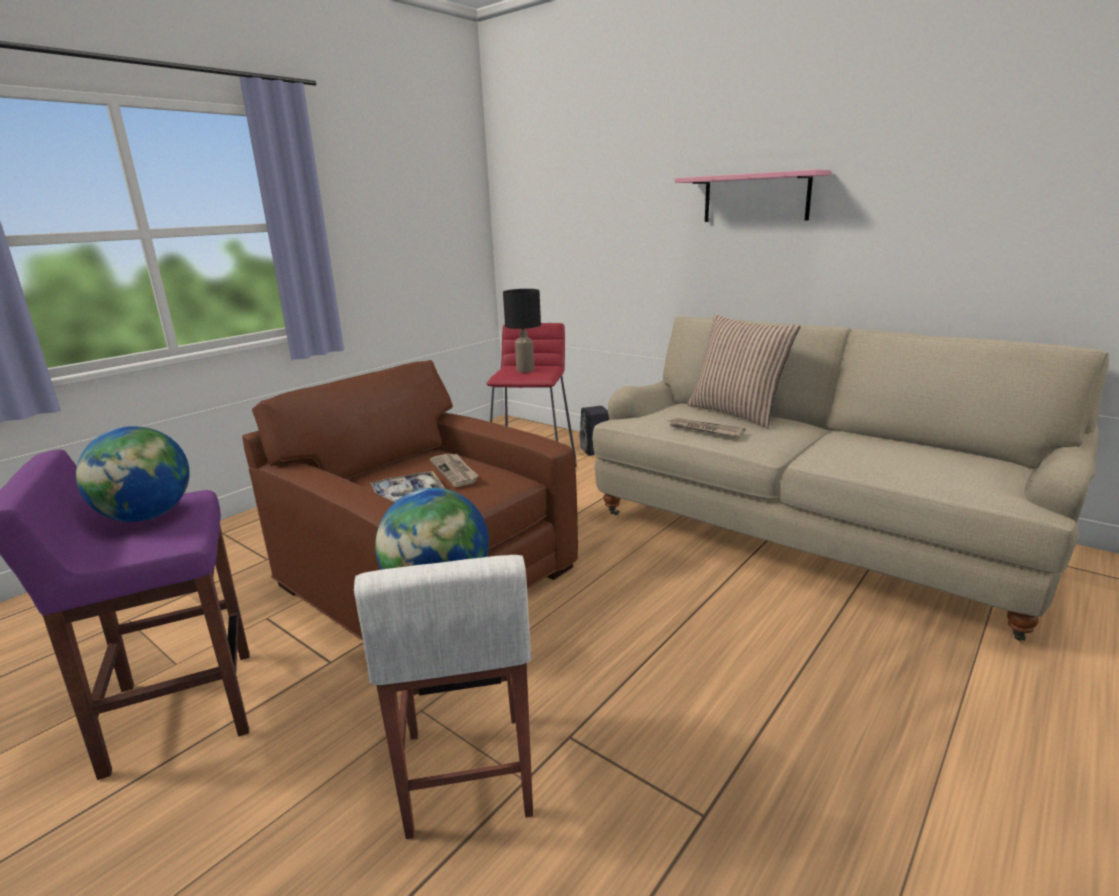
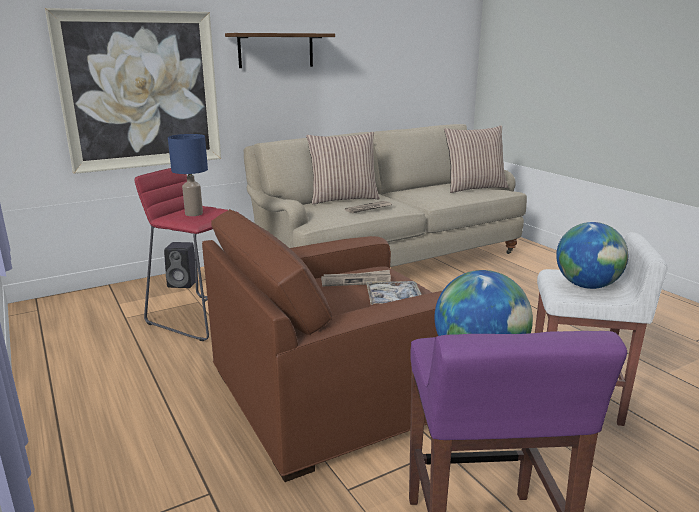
camera: 70 degrees left, 0 degrees up
(525, 370) = (193, 213): black table lamp -> blue table lamp
(606, 244) = (141, 91): none -> picture
(756, 198) = (276, 50): pink shelf -> brown shelf
(967, 473) = (474, 188): none -> pillow

